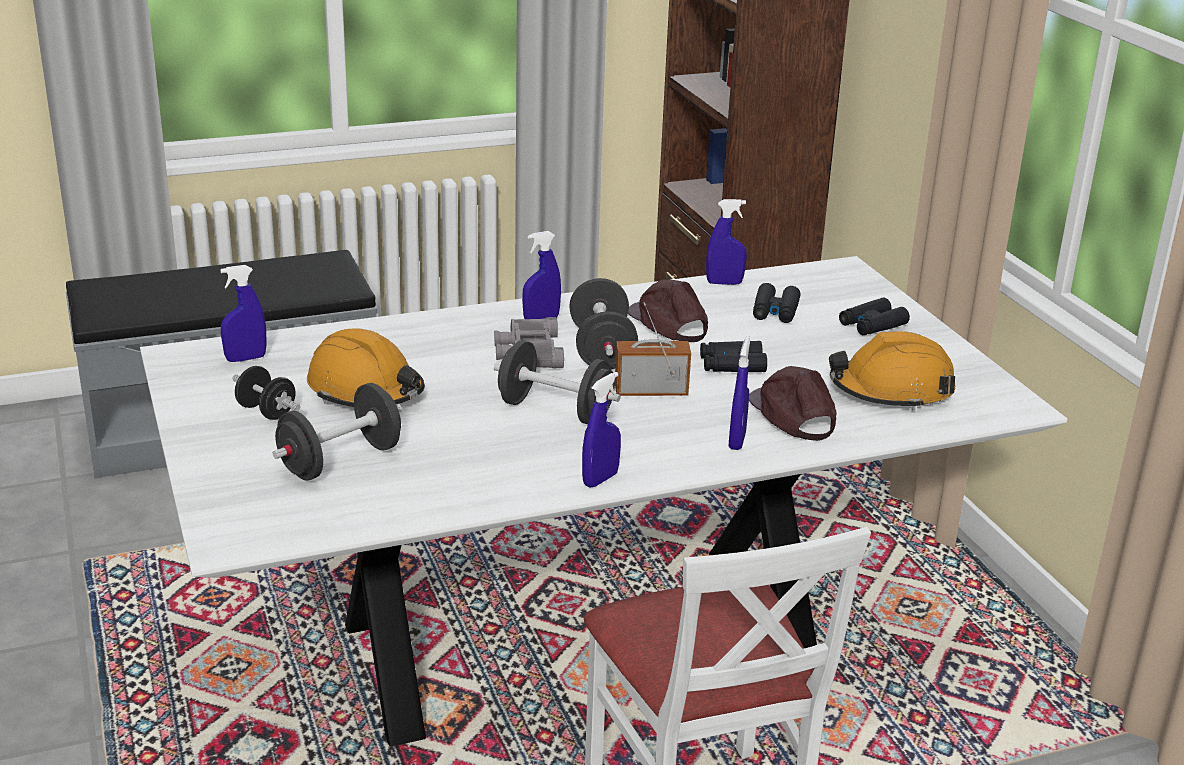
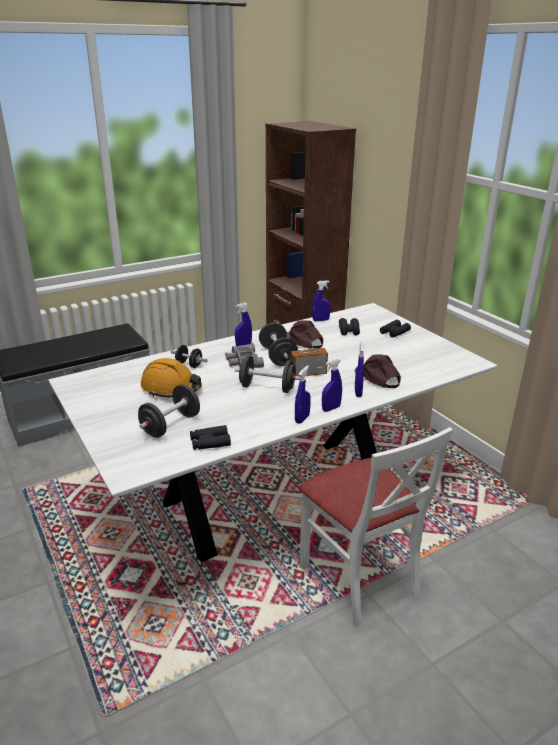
camera: 10 degrees left, 0 degrees up
(246, 358) = (105, 379): blue spray bottle -> blue spray bottle (331, 408)
(266, 411) = (124, 404): black dumbbell -> black dumbbell (189, 365)
(732, 365) = (340, 357): black binoculars -> black binoculars (210, 442)
(891, 390) = (416, 361): orange hard hat -> none

